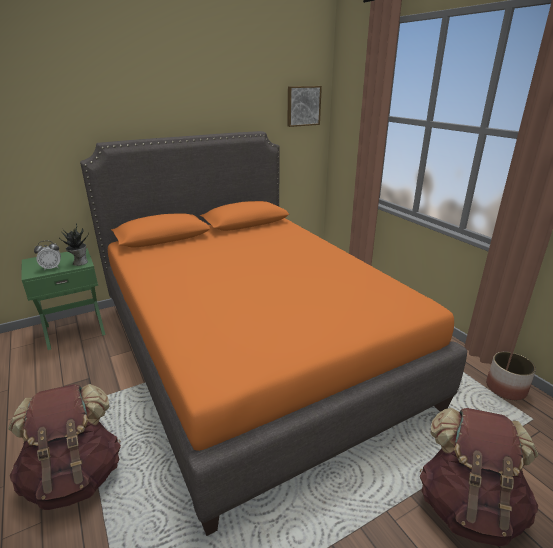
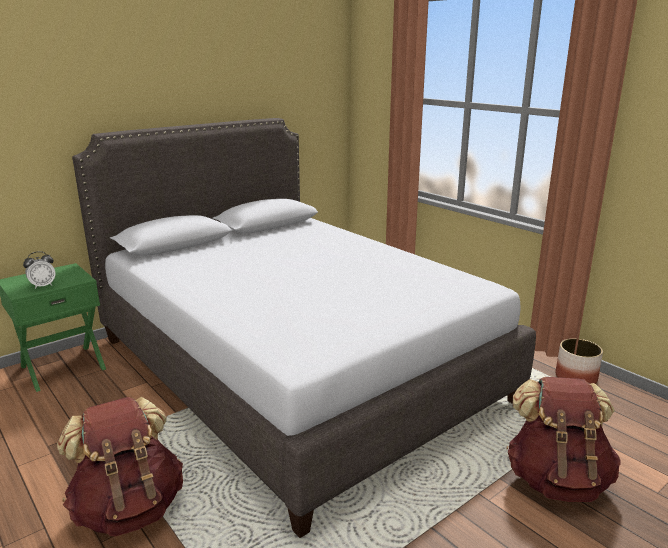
camera: 10 degrees left, 5 degrees down
(79, 262) = (76, 278): potted plant -> none
(251, 350) = (294, 369): orange bed -> grey bed
(303, 106) = (321, 88): picture -> none

